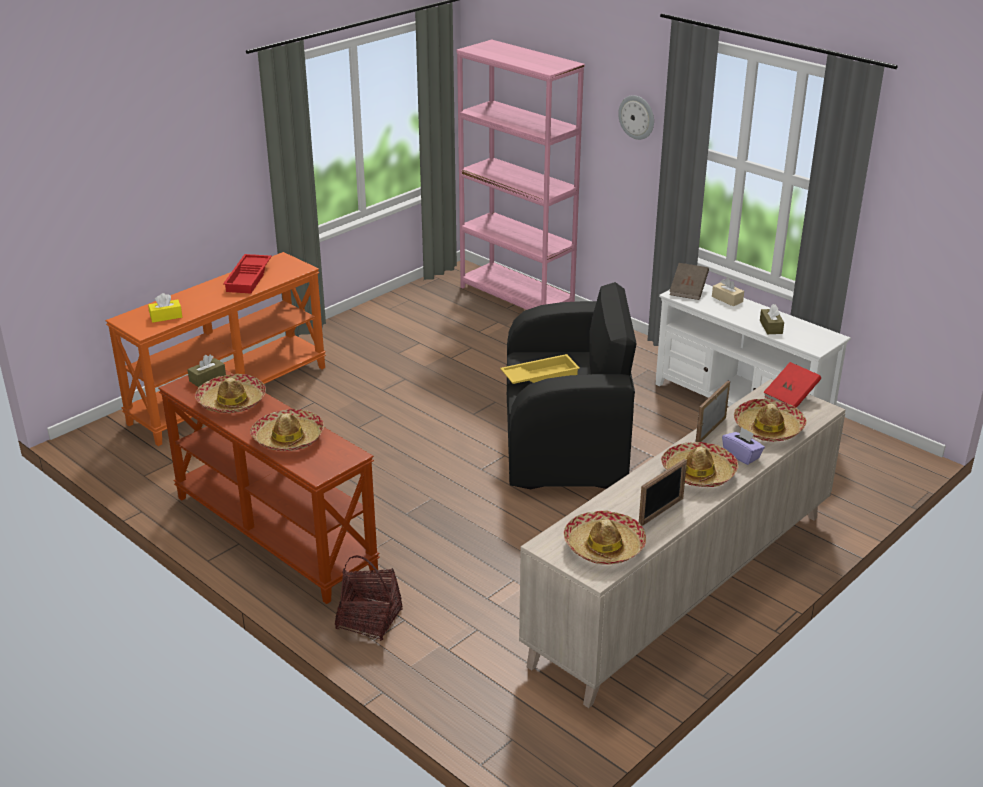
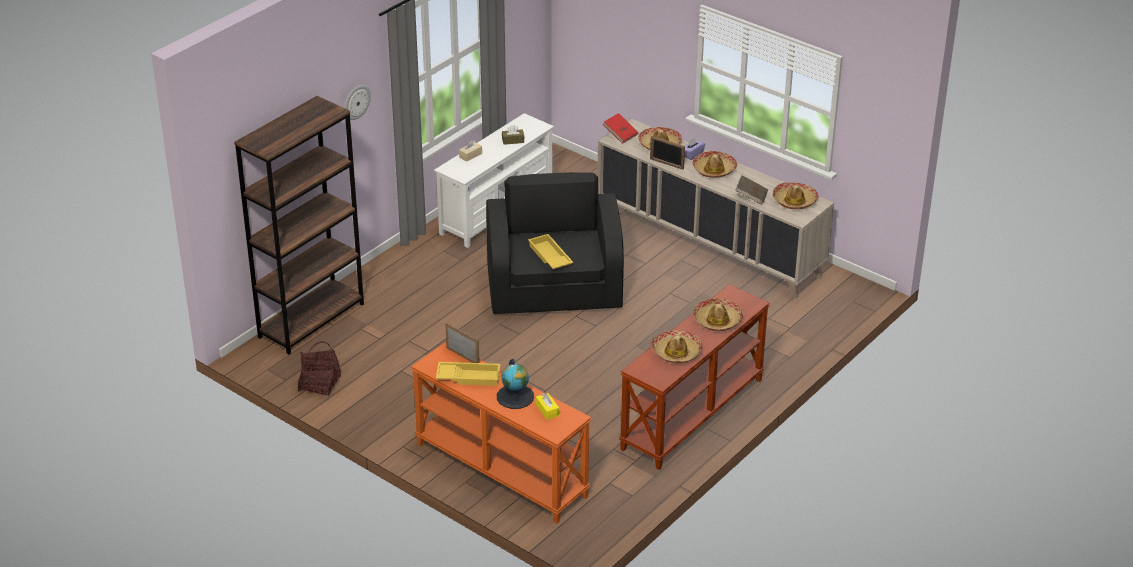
camera: 95 degrees left, 5 degrees up
(201, 300) = (515, 396): none -> globe
(207, 378) = (645, 369): brown tissue box -> none
(249, 278) = (469, 376): red tray -> yellow tray
(369, 620) = (772, 360): basket -> basket (320, 384)
(516, 297) = (311, 320): pink bookcase -> brown bookcase
(661, 512) = (757, 182): picture frame -> picture frame (463, 356)
(688, 290) = (457, 171): brown book -> brown book (751, 196)

